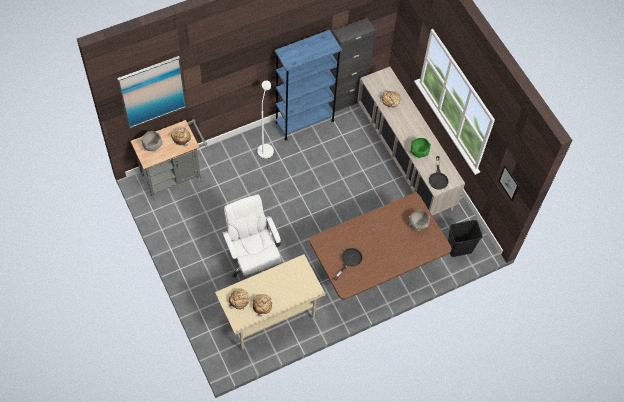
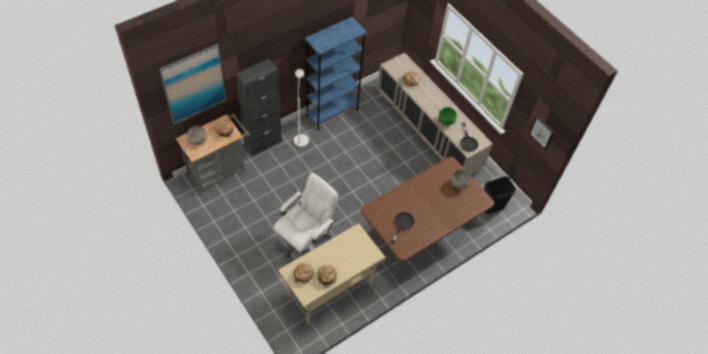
camera: 10 degrees left, 5 degrees down
(253, 261) = (305, 239): white office chair -> white office chair turned 75 degrees clockwise
(346, 100) = (366, 90): black cabinet -> black cabinet (263, 143)

